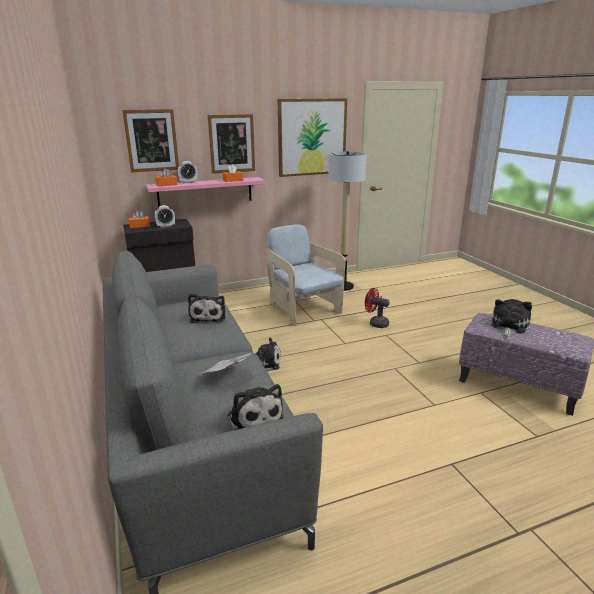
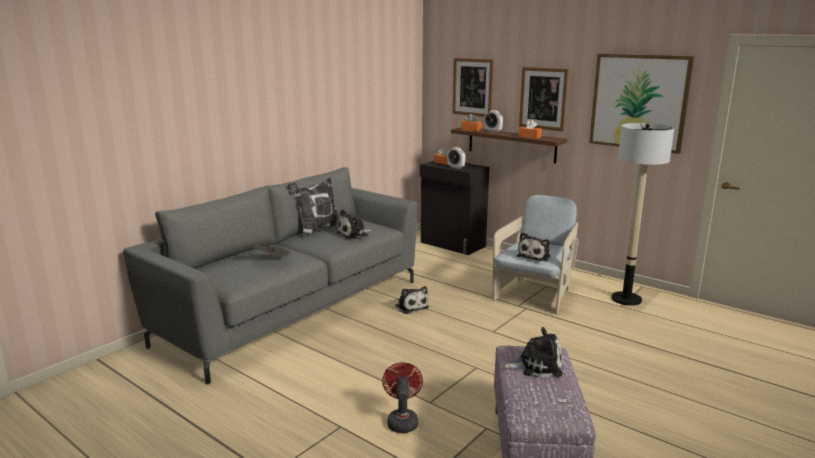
camera: 60 degrees right, 5 degrees down
(165, 331) = (317, 230): none -> pillow
(205, 192) = (511, 144): pink shelf -> brown shelf
(254, 416) = (230, 279): plush toy -> plush toy (535, 256)
(375, 323) = (561, 337): red fan -> red fan (402, 420)

